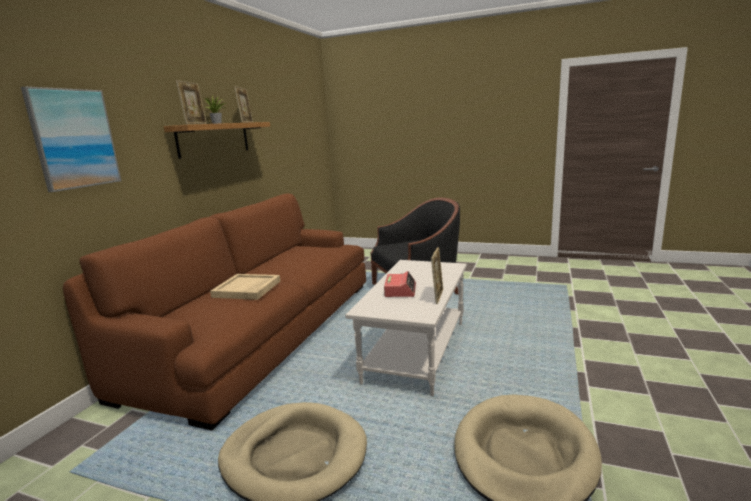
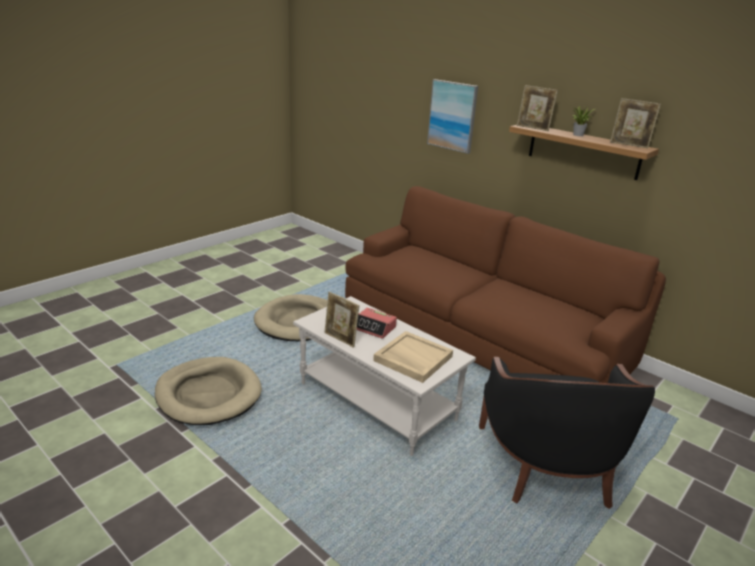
camera: 110 degrees right, 10 degrees up
(247, 289) = (444, 272): beige tray -> beige tray (412, 358)

